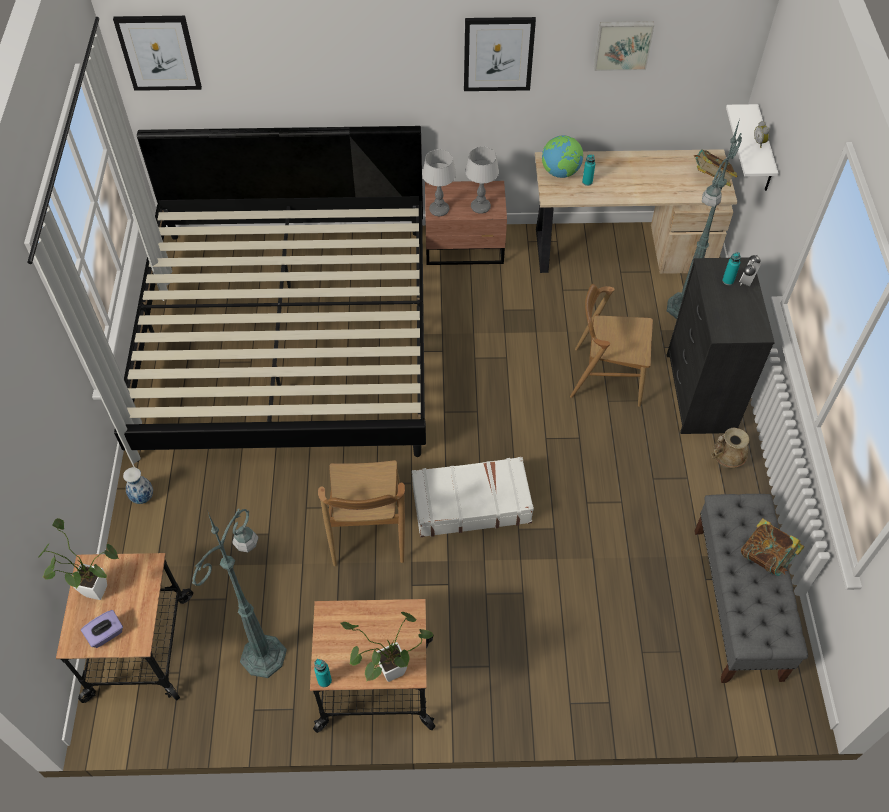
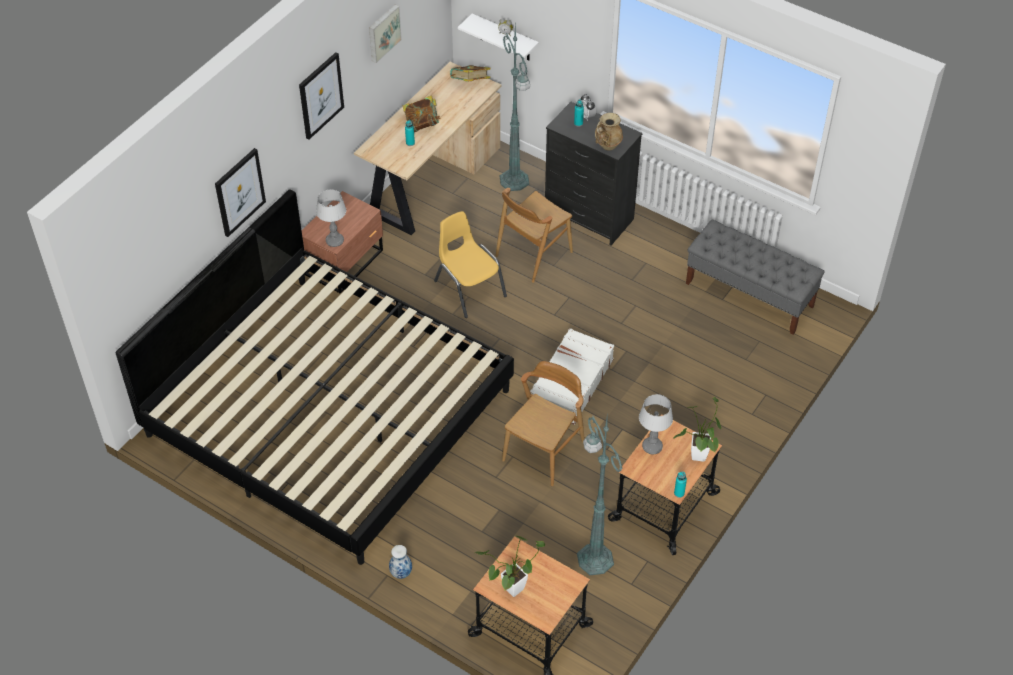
camera: 55 degrees left, 5 degrees down
(106, 634) = (553, 597): purple tissue box -> none
(159, 52) = (122, 269): picture -> picture (239, 192)
(367, 530) = (544, 451): brown chair -> brown chair turned 90 degrees counterclockwise
(481, 207) = (355, 217): table lamp -> table lamp (652, 446)
(516, 352) = (469, 288): none -> yellow chair
(560, 172) = (387, 151): globe -> none
(726, 460) = (649, 236): beige vase -> beige vase (607, 146)
(766, 557) = (752, 247): book -> book (422, 124)

